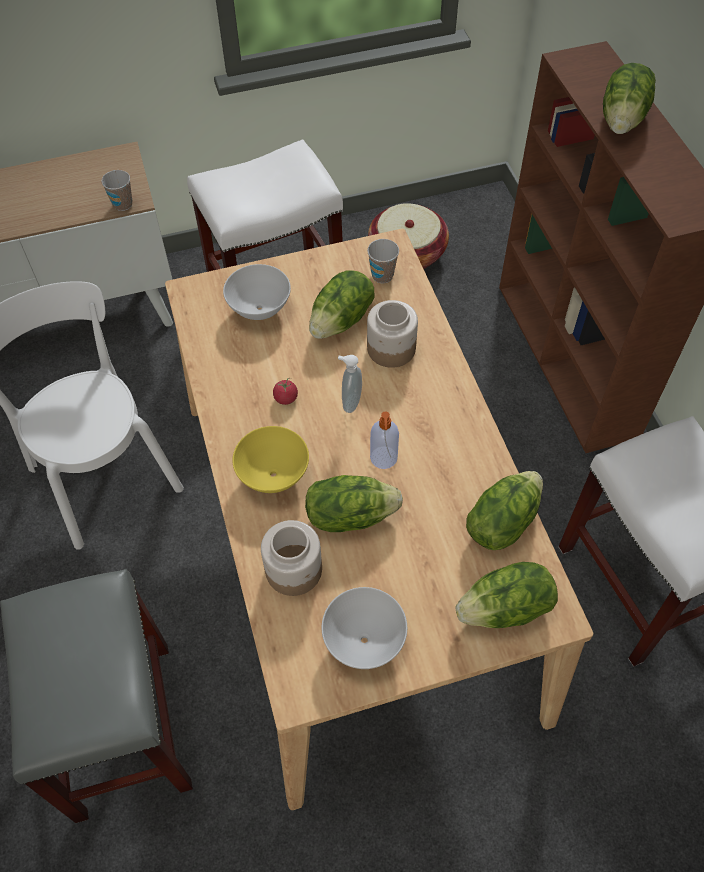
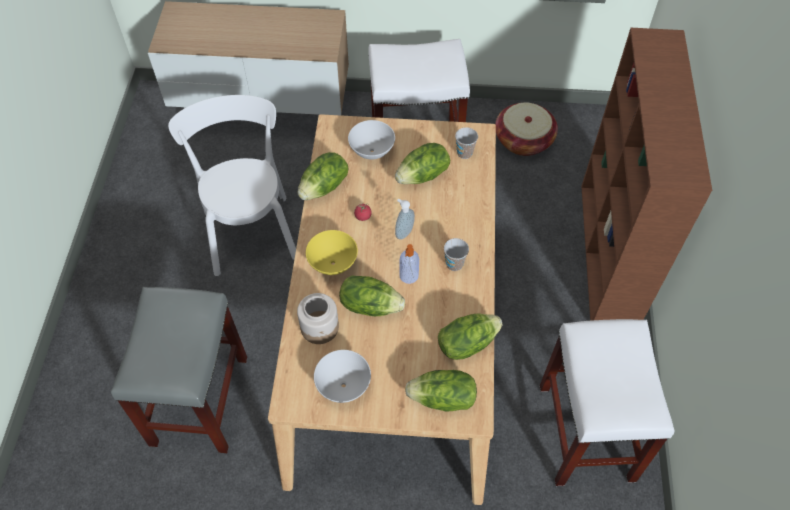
camera: 20 degrees right, 0 degrees up
(123, 204) = (317, 52): cup -> cup (454, 264)
(390, 349) = (447, 205): jar -> none
(623, 119) = (664, 92): lettuce -> lettuce (324, 187)

